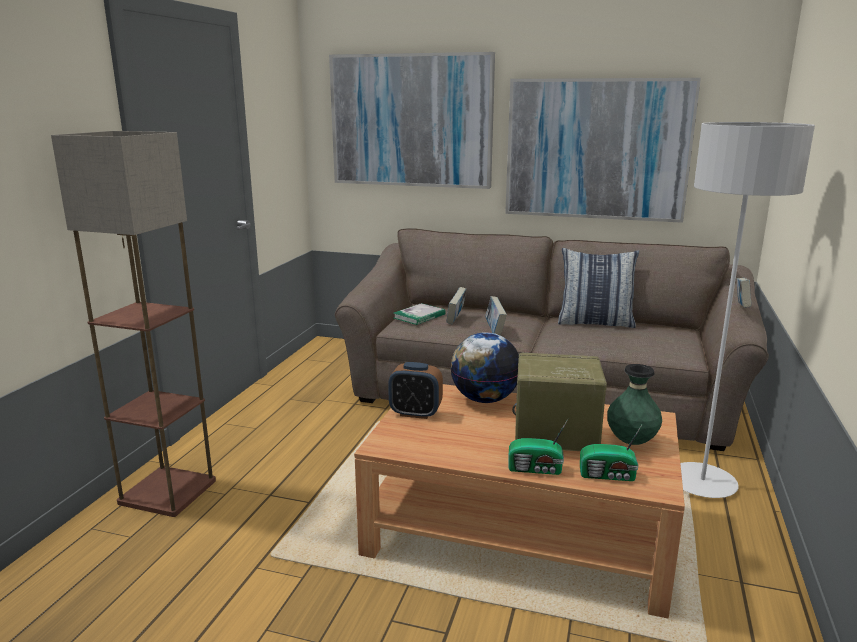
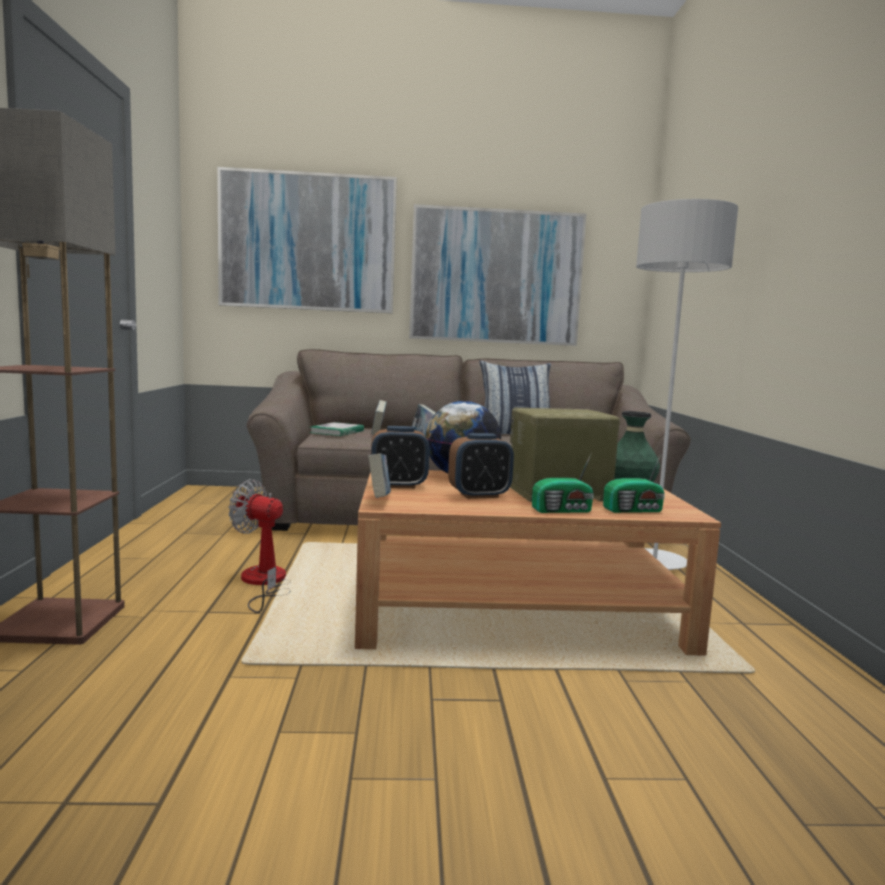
camera: 20 degrees left, 10 degrees down
(325, 467) = (264, 583): none -> fan
(476, 436) = (479, 495): none -> alarm clock
(741, 307) = (648, 409): book -> book (379, 500)

